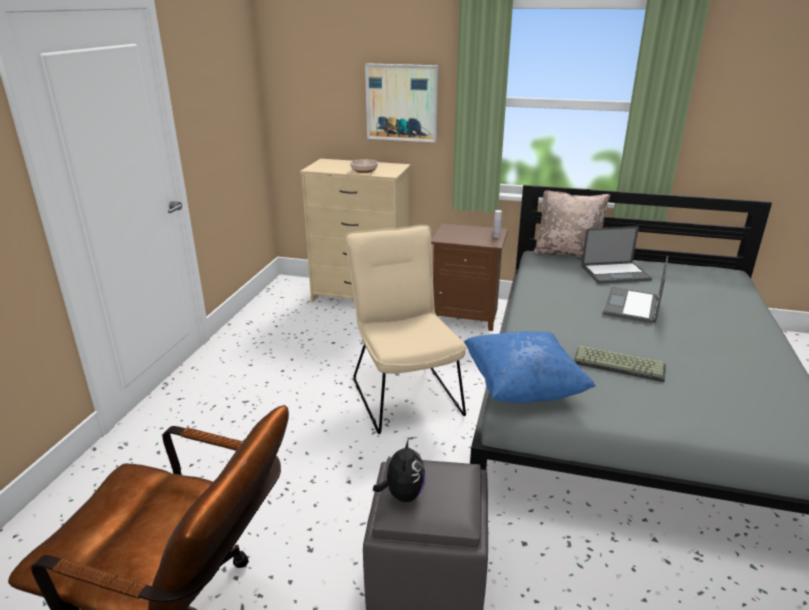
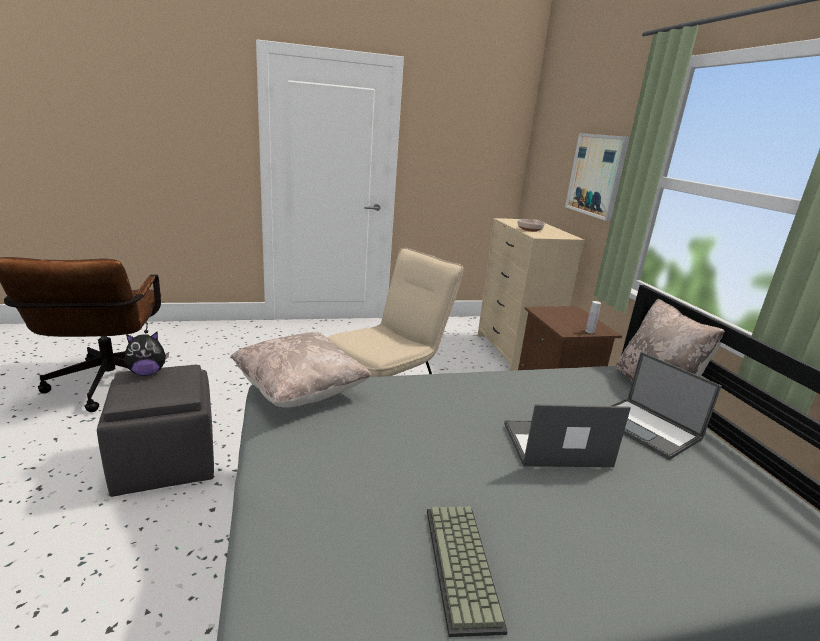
camera: 60 degrees right, 5 degrees down
(522, 388) = (300, 391): blue pillow -> beige pillow
(620, 364) = (390, 445): keyboard -> keyboard (464, 566)

